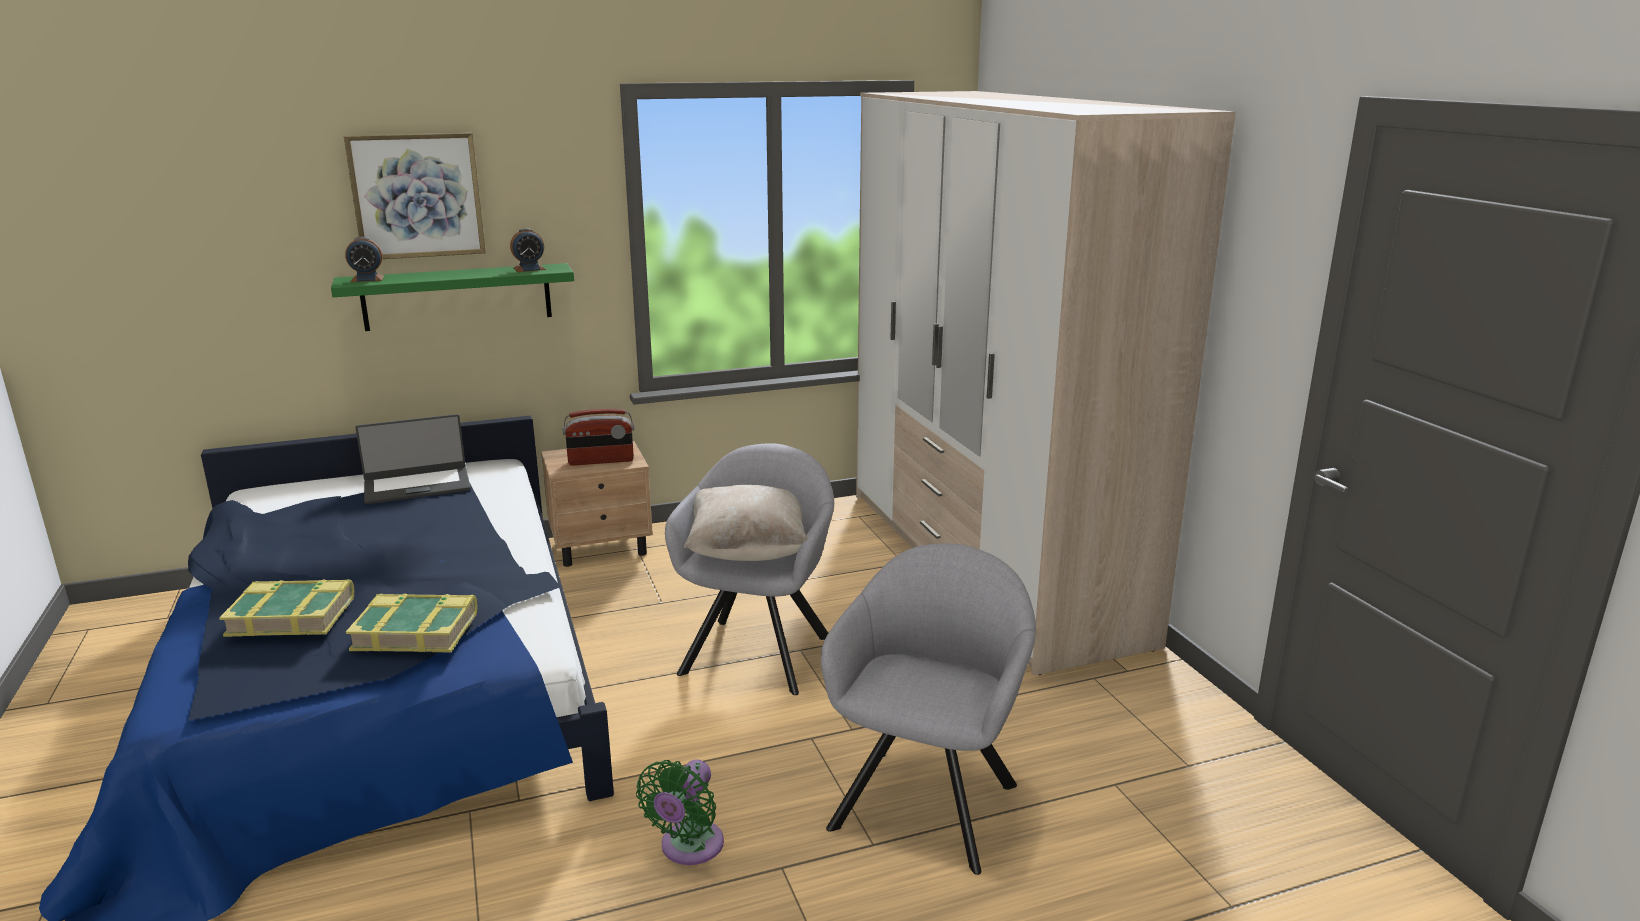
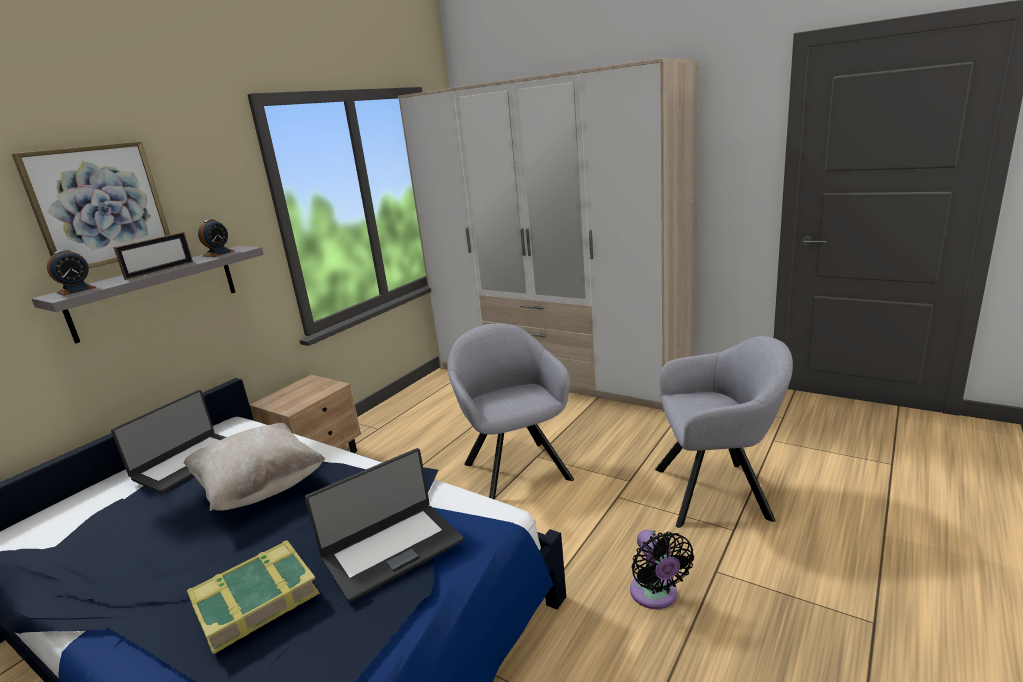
camera: 35 degrees left, 0 degrees up
(416, 631) = (391, 549): book -> laptop
(452, 275) = (160, 270): none -> picture frame
(457, 296) = (155, 292): green shelf -> grey shelf
(601, 461) = (309, 393): radio -> none
(688, 848) = (656, 595): green fan -> black fan
(748, 551) = (508, 399): beige pillow -> beige pillow (260, 488)
(929, 799) = (718, 492): grey armchair -> grey armchair turned 105 degrees clockwise

